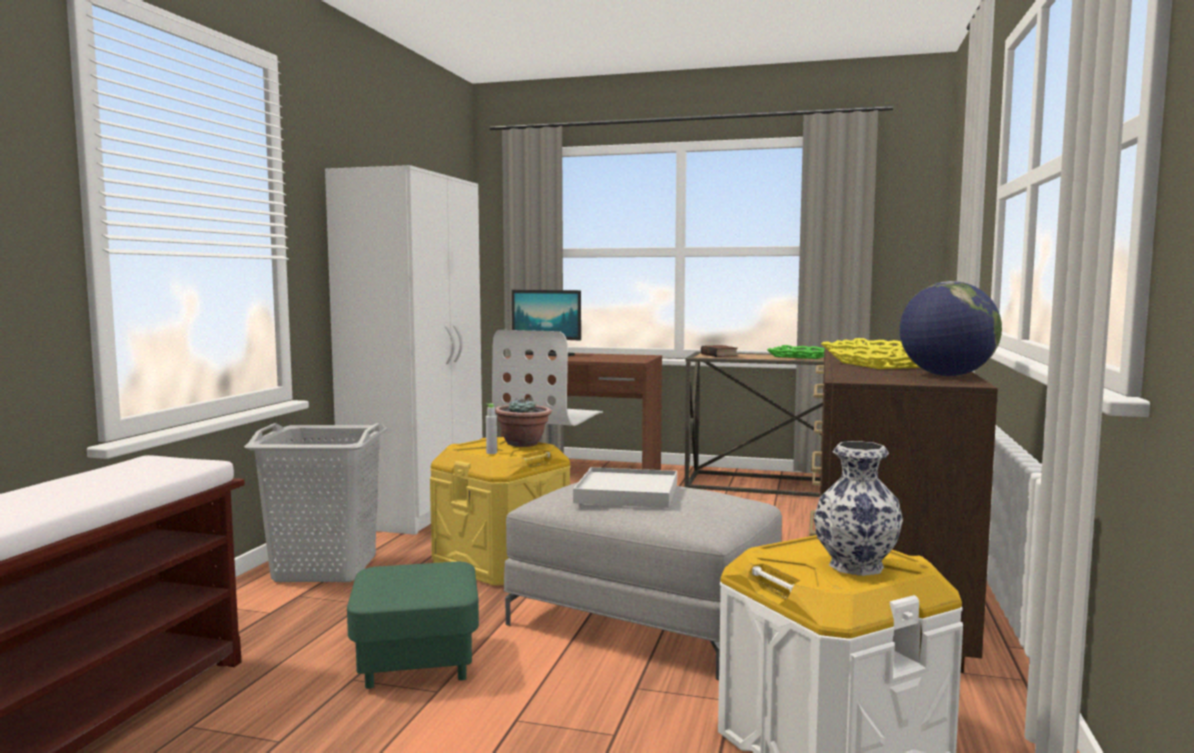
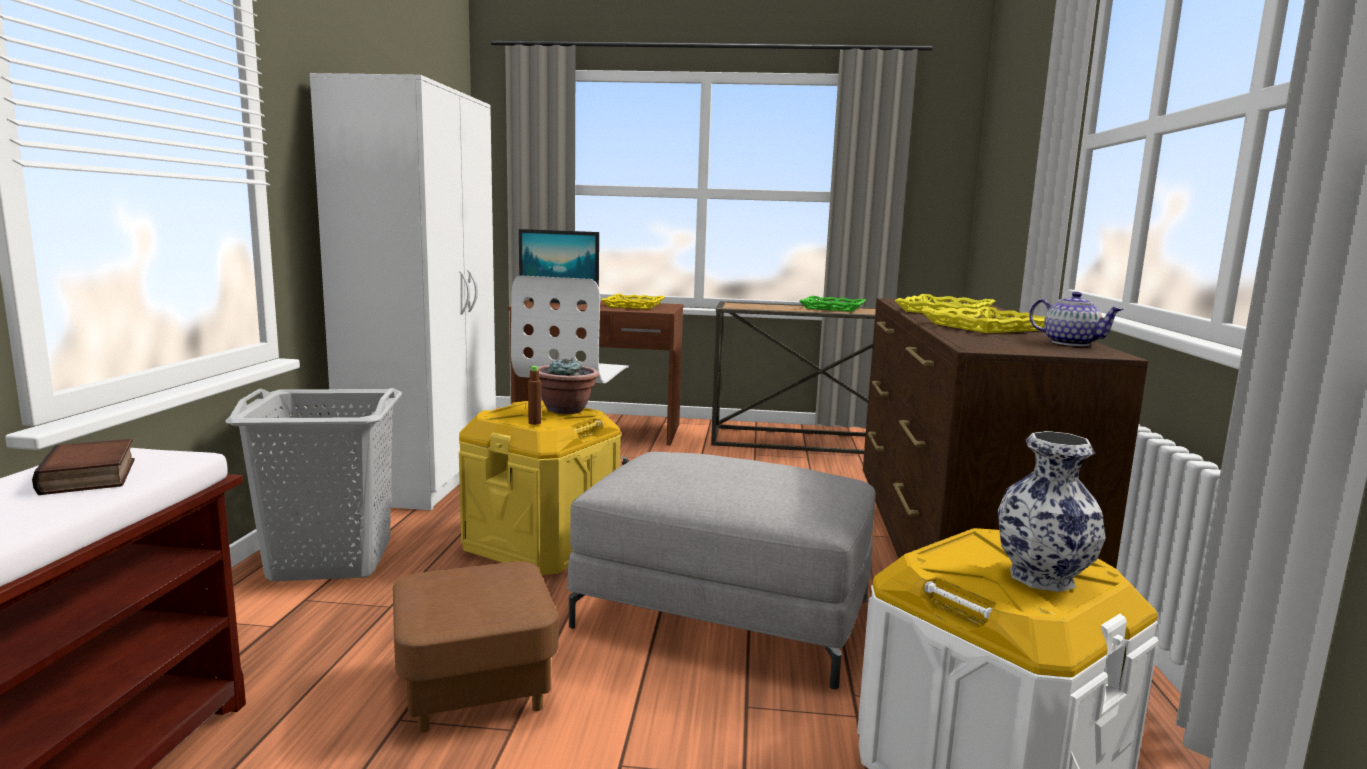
camera: 10 degrees left, 5 degrees up
(416, 662) = (475, 688): green ottoman -> brown ottoman
(491, 453) = (534, 423): grey bottle -> brown bottle
(612, 357) = (633, 306): none -> yellow tray
(627, 493) = (711, 473): white tray -> none
(720, 355) = (749, 305): book -> book (92, 476)
(947, 375) = (1070, 343): globe -> teapot

